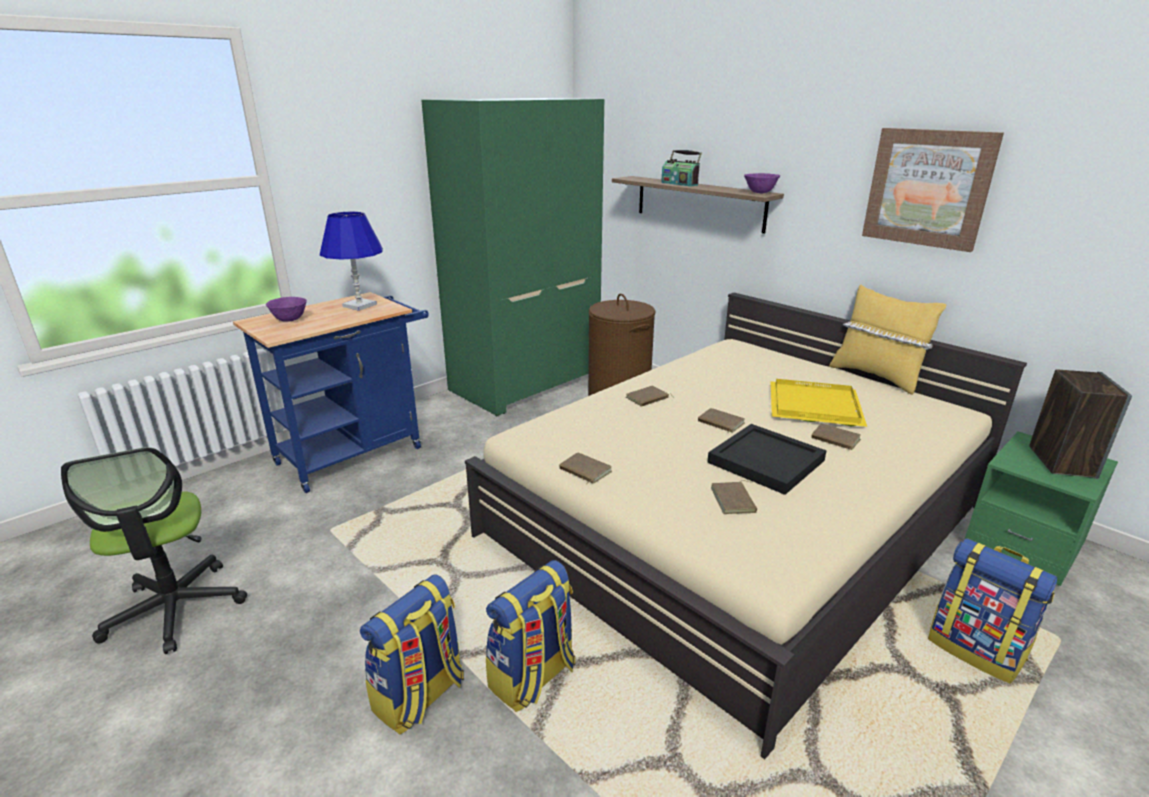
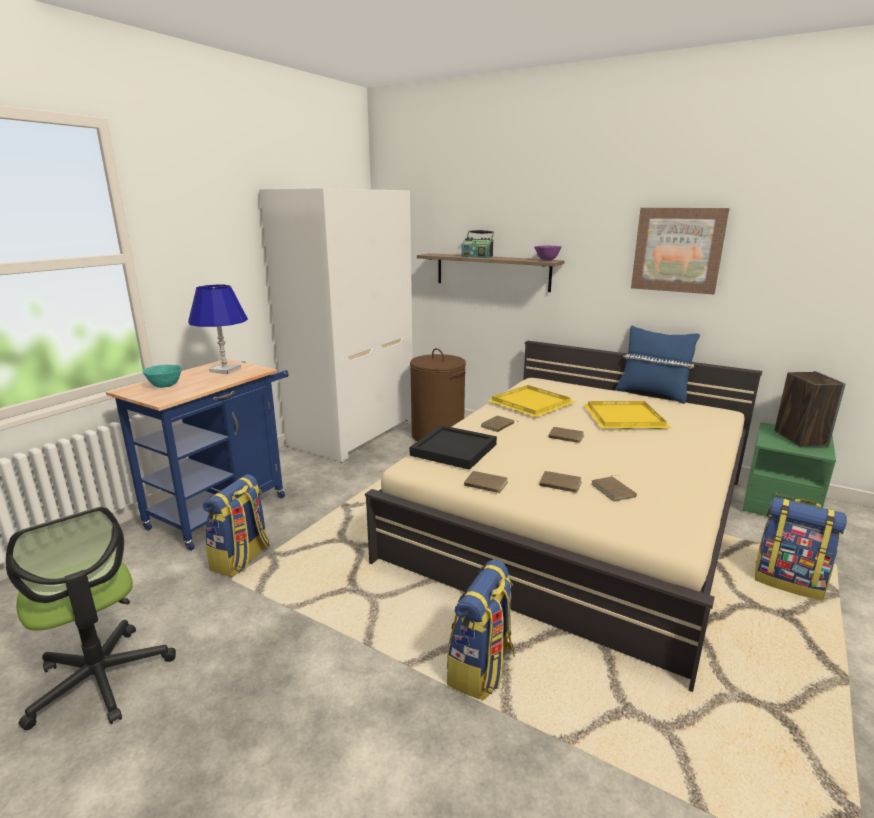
camera: 15 degrees left, 5 degrees down
(289, 320) = (165, 386): purple bowl -> turquoise bowl
(420, 697) = (390, 707): backpack -> backpack (241, 559)
(525, 382) = (352, 433): green wardrobe -> white wardrobe
(708, 374) = (532, 403): none -> yellow tray
(764, 461) = (616, 460): black tray -> black tray (453, 450)
(834, 439) = (654, 439): brown book -> brown book (560, 485)
(876, 376) = (652, 394): yellow pillow -> blue pillow

